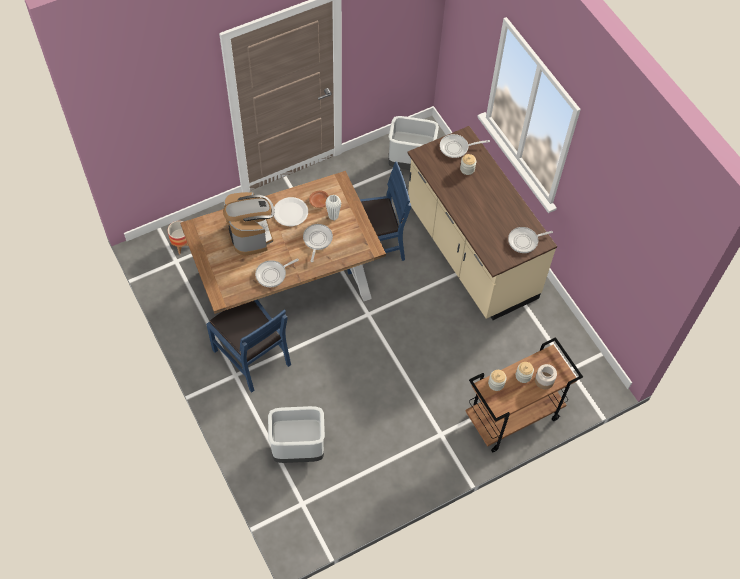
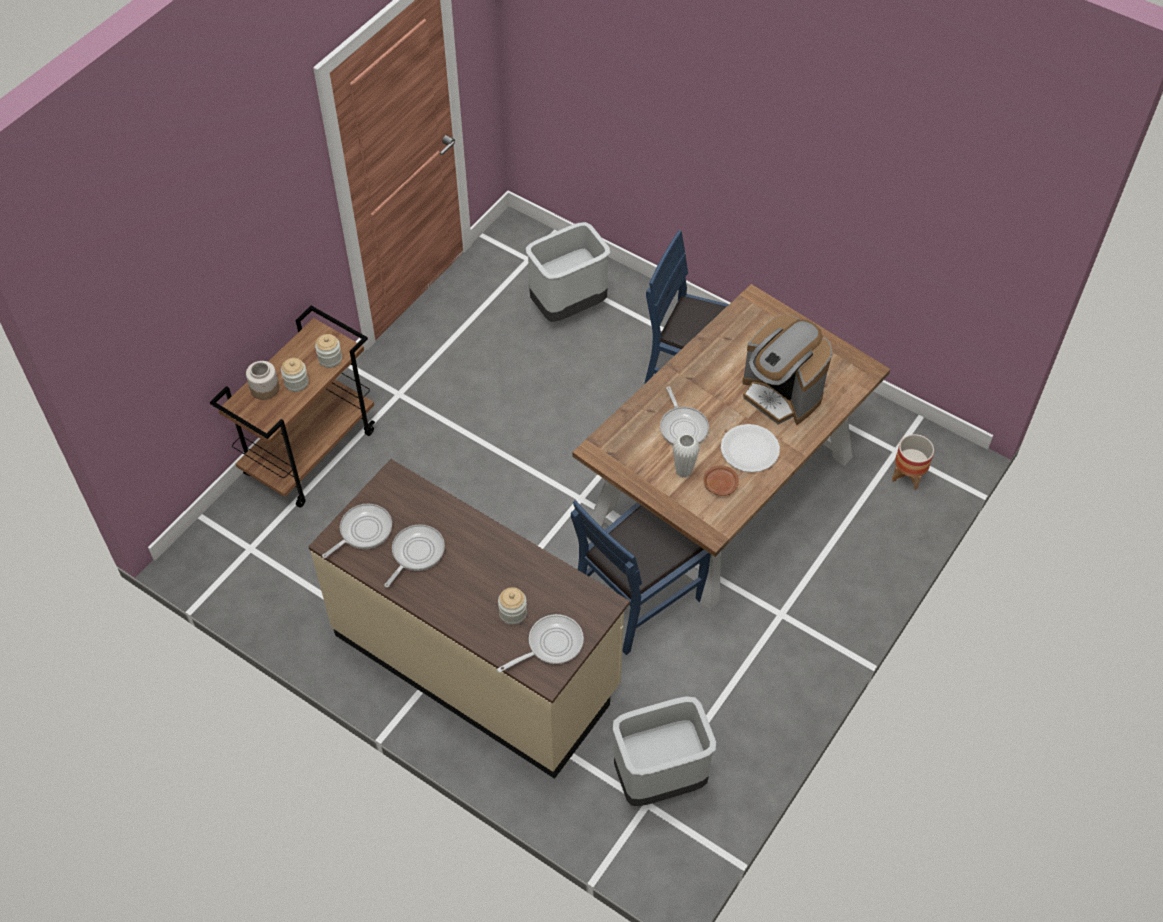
camera: 155 degrees right, 5 degrees down
(273, 274) = (710, 357): frying pan -> frying pan (416, 553)

